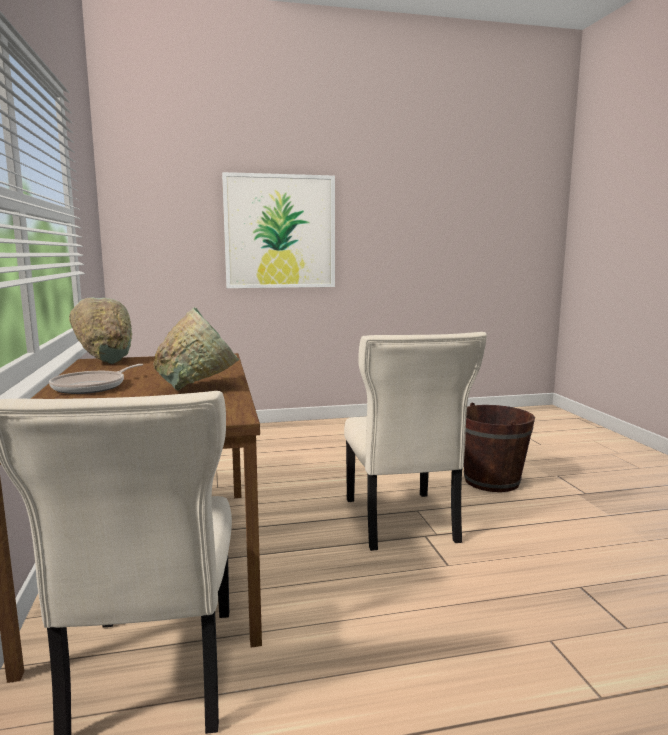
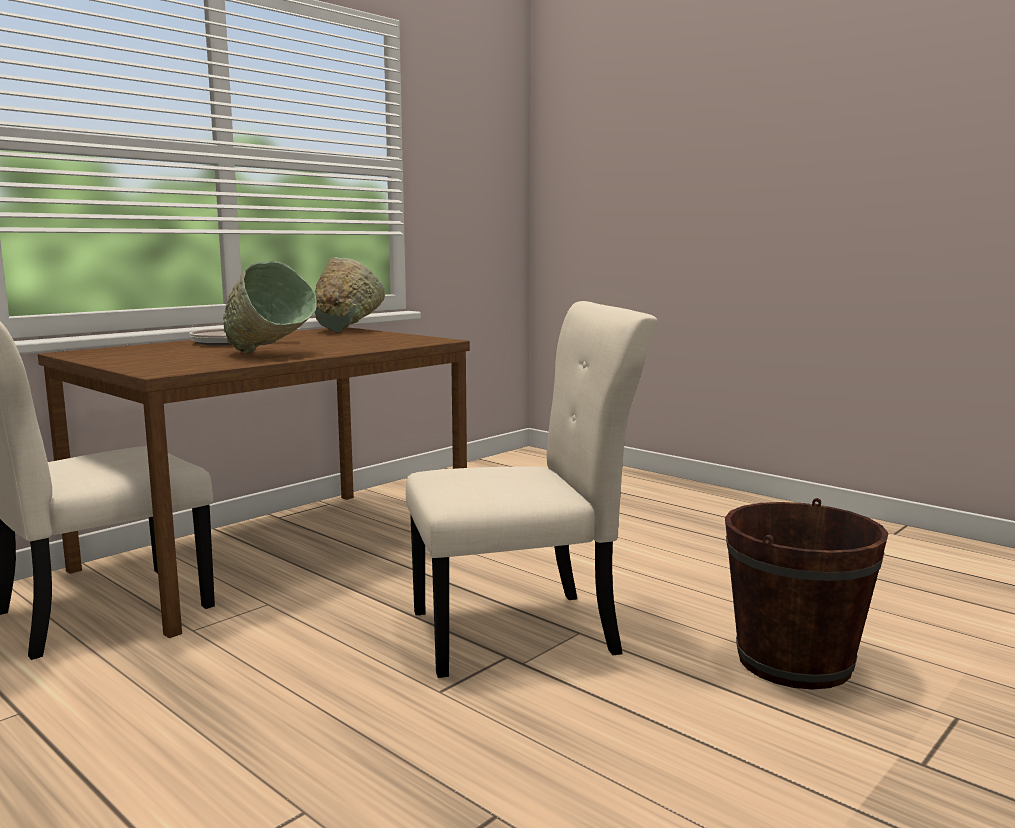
camera: 55 degrees right, 0 degrees up
(280, 232) = (736, 175): picture -> none
(401, 523) = (523, 632): beige chair -> beige chair turned 150 degrees counterclockwise

